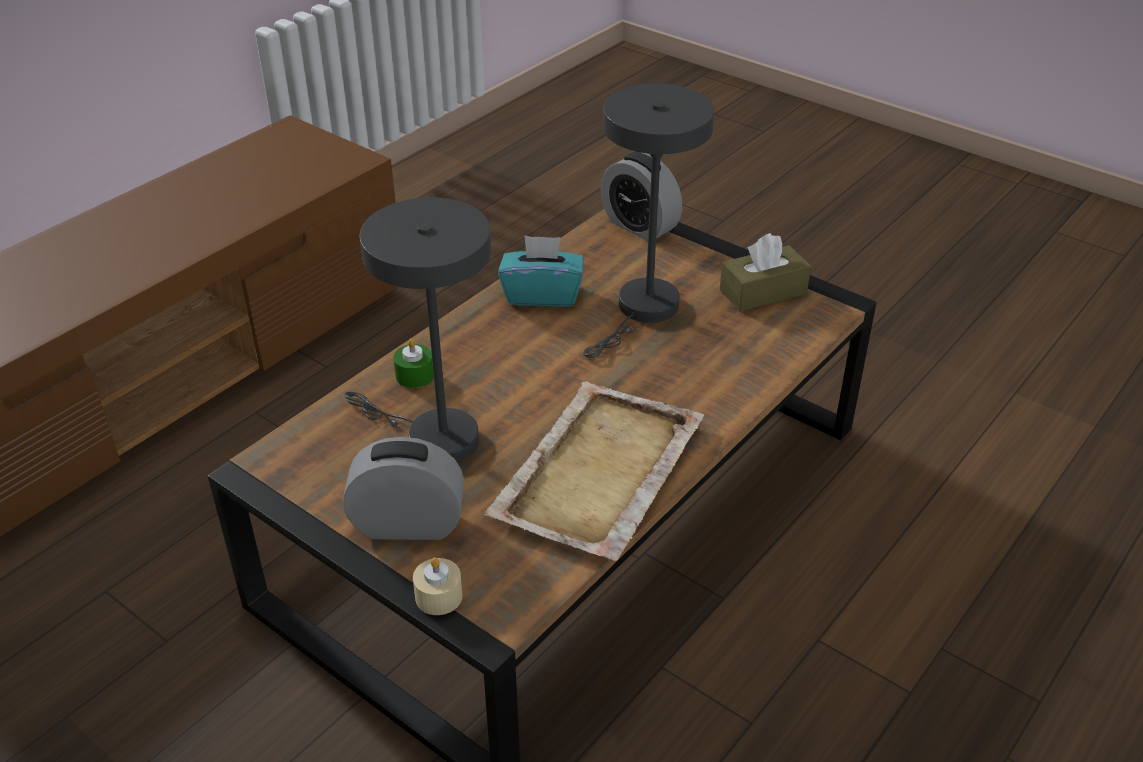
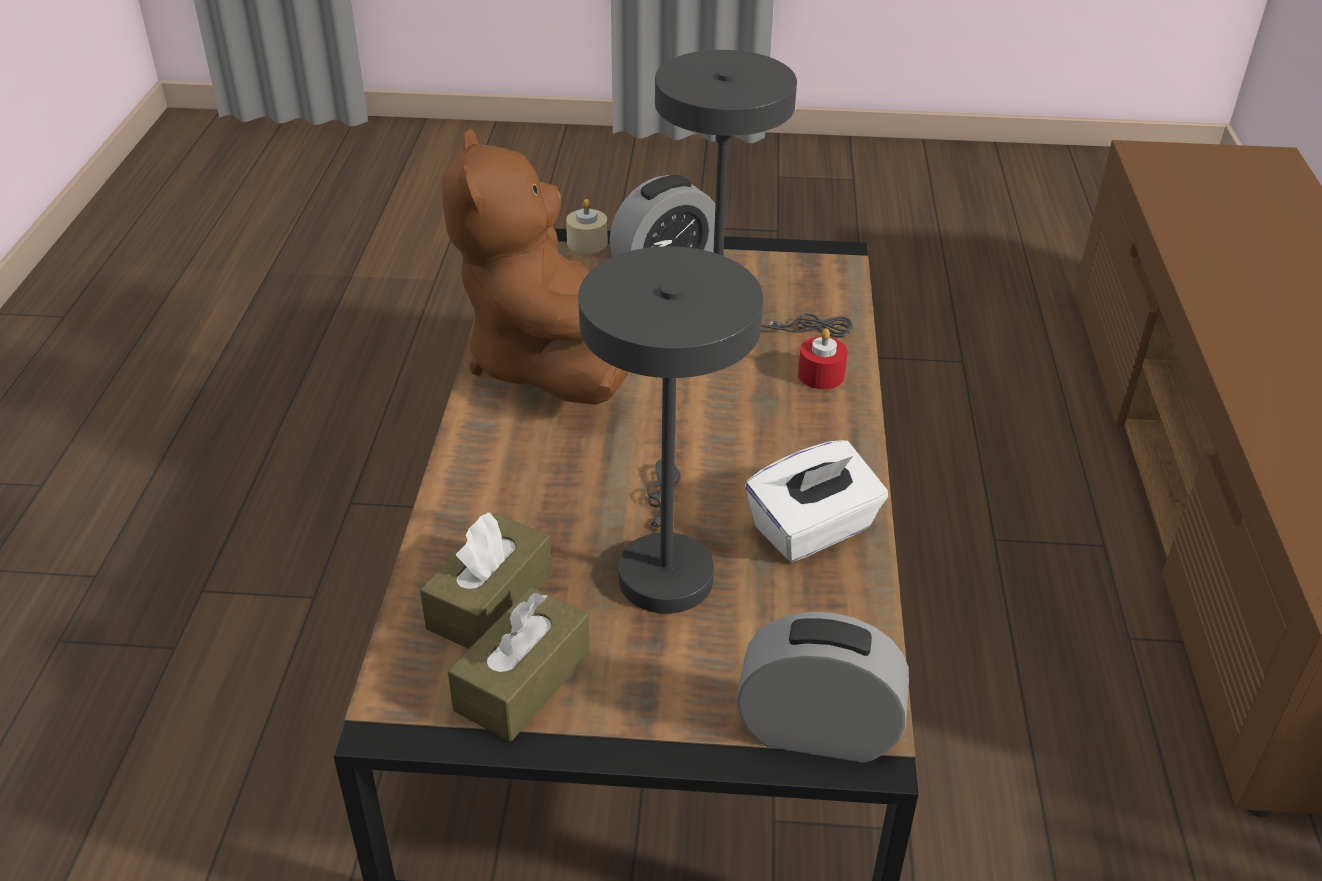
camera: 145 degrees right, 0 degrees up
(415, 375) = (821, 375): green candle -> red candle
(542, 294) = (813, 530): turquoise tissue box -> white tissue box
(597, 473) = (545, 363): beige tray -> brown plush toy
(755, 332) = (490, 601): none -> brown tissue box

